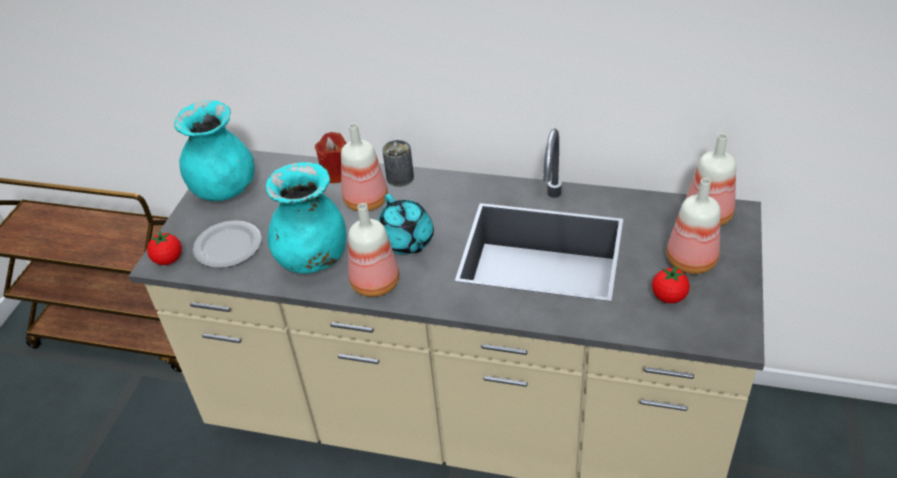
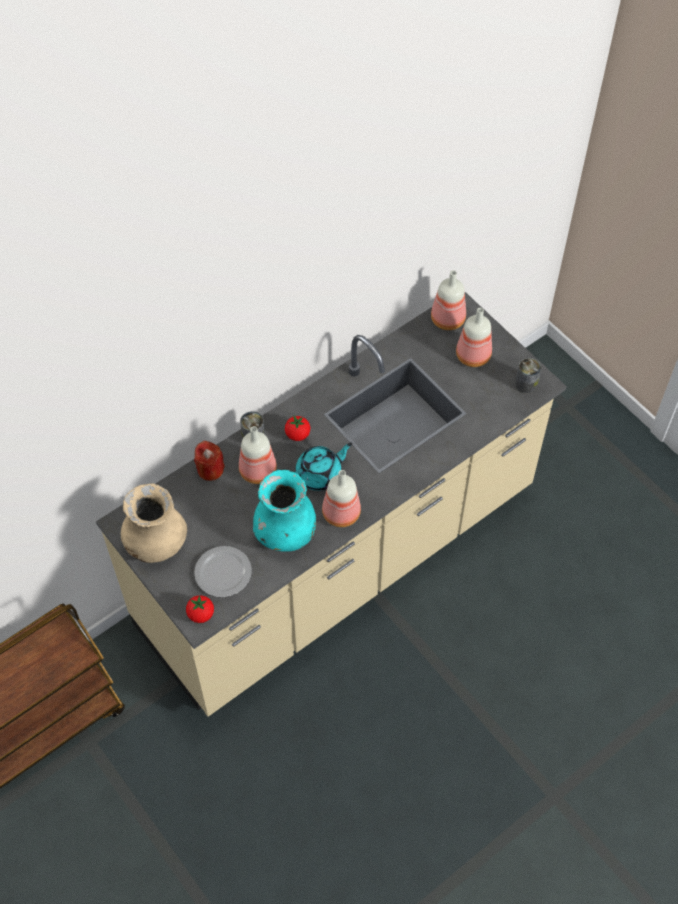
camera: 55 degrees left, 15 degrees up
(224, 190) = (156, 543): turquoise vase -> beige vase
(406, 241) = (320, 474): turquoise teapot -> turquoise teapot turned 45 degrees counterclockwise
(668, 297) = (488, 387): tomato -> tomato (297, 434)
(715, 326) = (526, 384): none -> can

